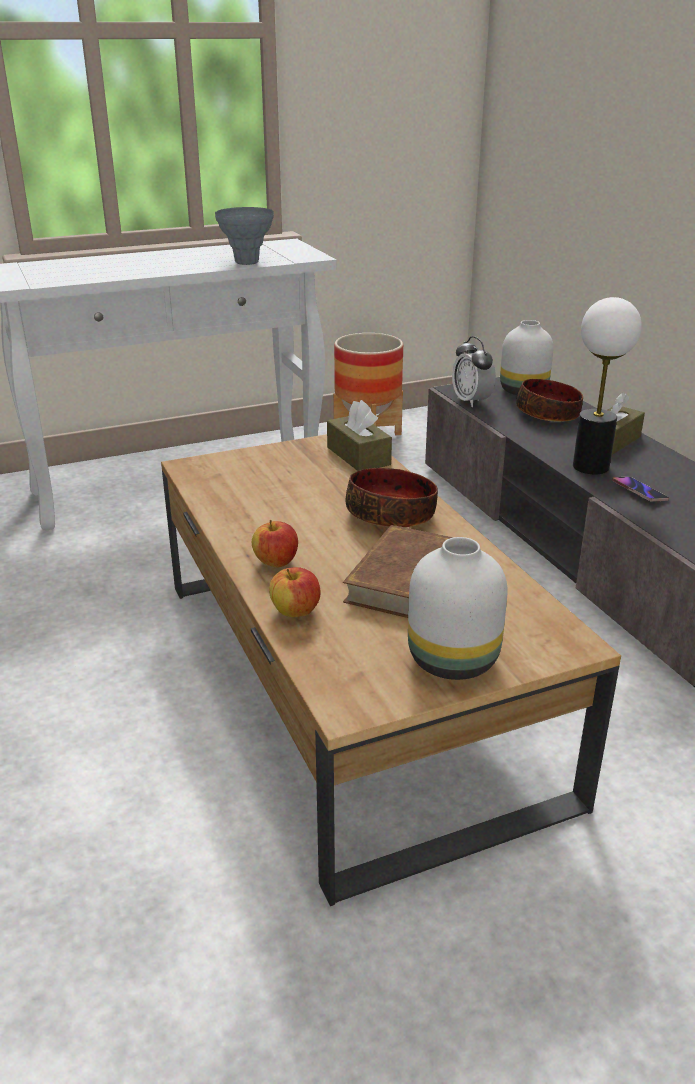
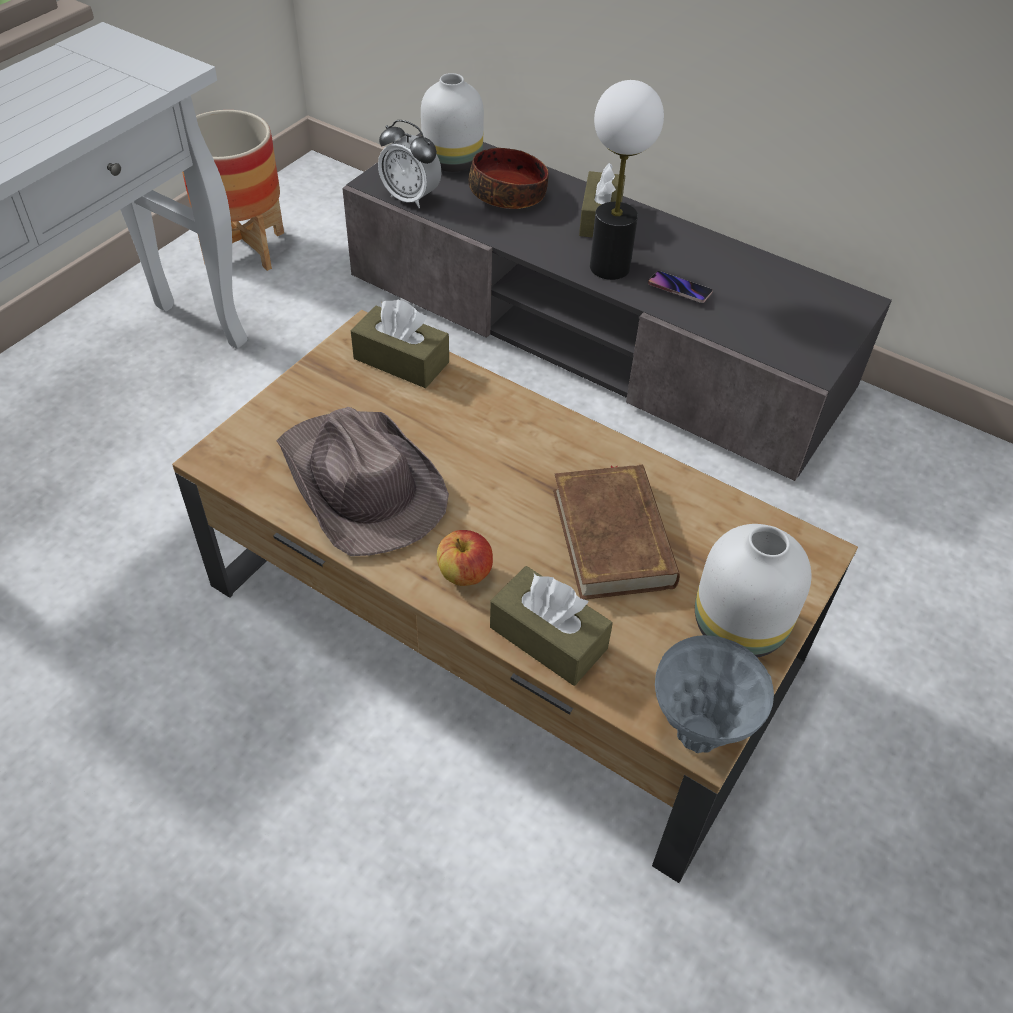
camera: 35 degrees left, 20 degrees up
(247, 262) = (99, 108): grey vase -> grey vase (697, 733)
(260, 501) = (360, 484): none -> brown hat
(295, 612) = (548, 638): apple -> brown tissue box
(391, 516) = (518, 446): bowl -> none

